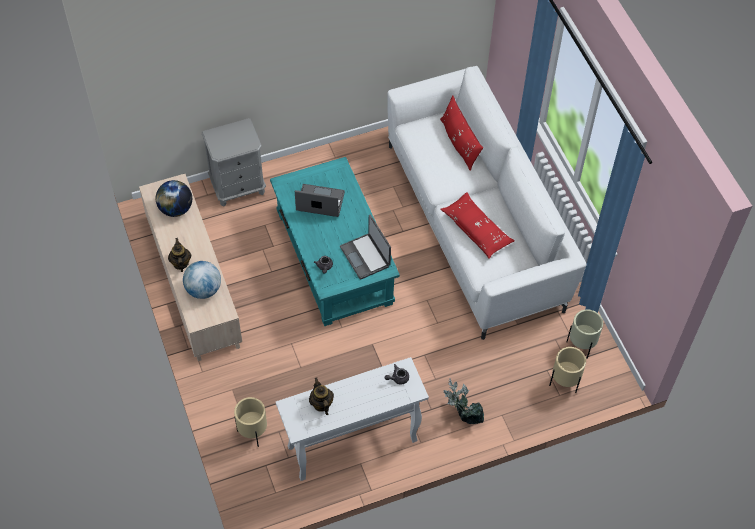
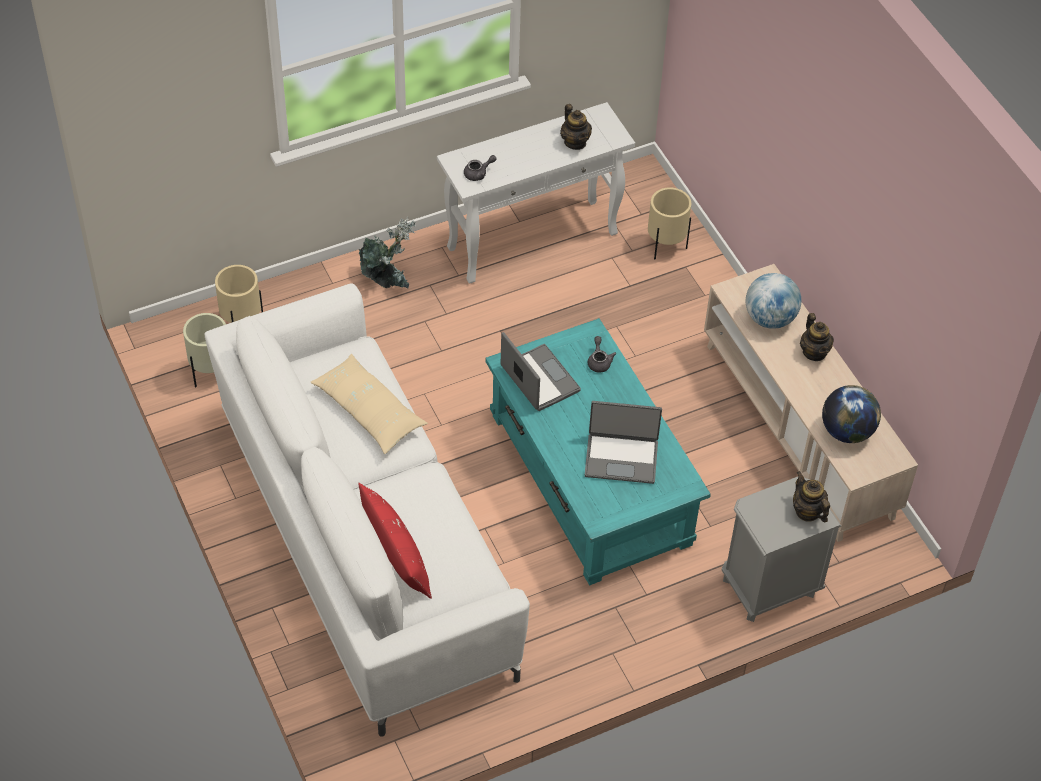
camera: 175 degrees right, 5 degrees down
(218, 139) = (807, 511): none -> teapot
(476, 230) = (368, 411): red pillow -> beige pillow

